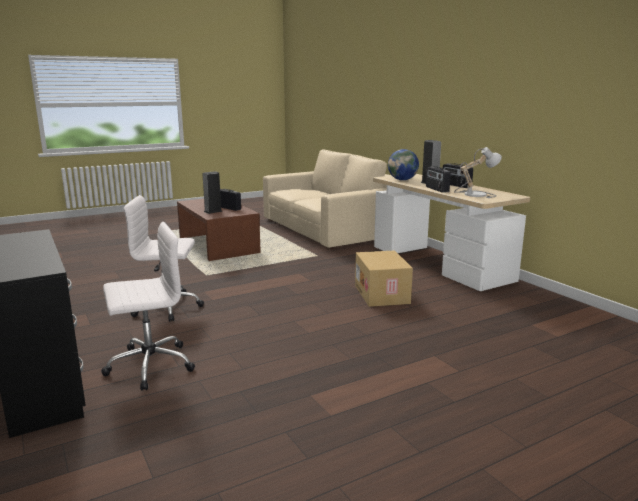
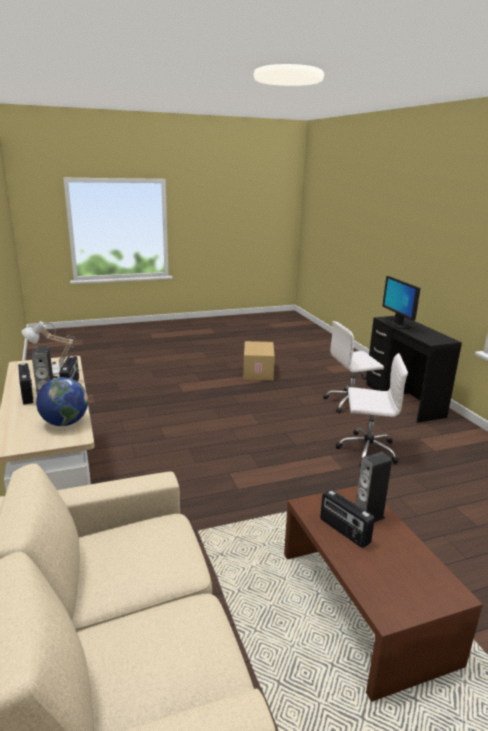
camera: 170 degrees left, 5 degrees up
(40, 257) = (398, 325): none -> monitor
(382, 294) = (170, 443): cardboard box -> cardboard box (257, 372)

